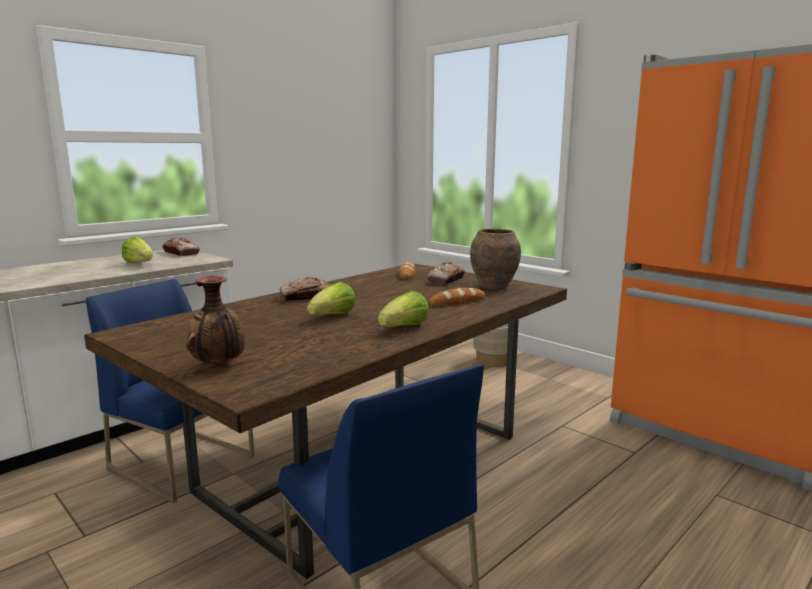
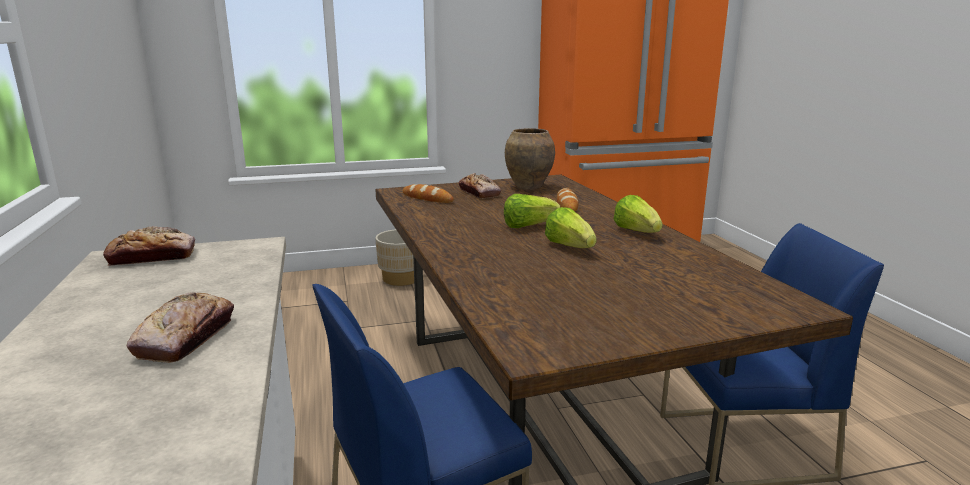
camera: 60 degrees left, 5 degrees up
(140, 264) = (196, 288): lettuce -> lettuce (528, 226)
(219, 365) = (714, 310): vase -> none
(306, 297) = (471, 245): bread -> bread (186, 337)

